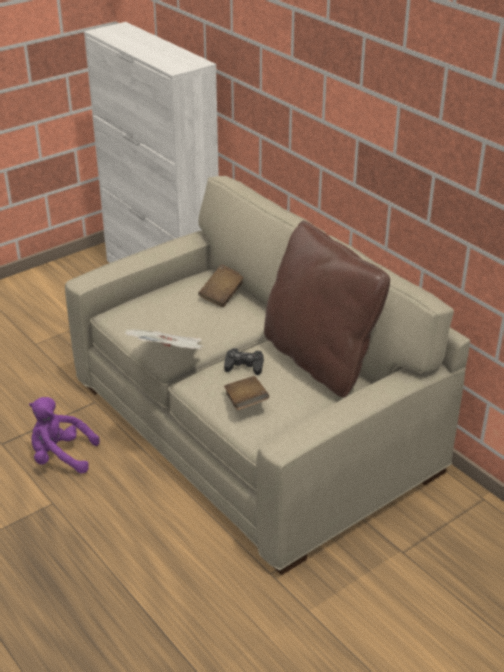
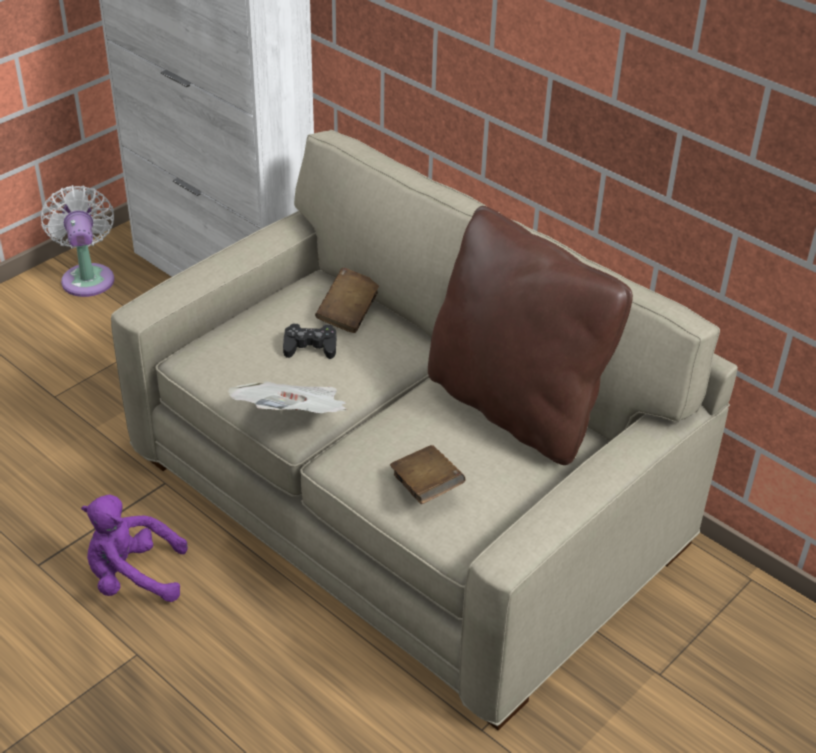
camera: 10 degrees left, 5 degrees up
(73, 273) = (87, 277): none -> white fan
(244, 366) = (409, 427): black game controller -> black game controller (310, 347)

